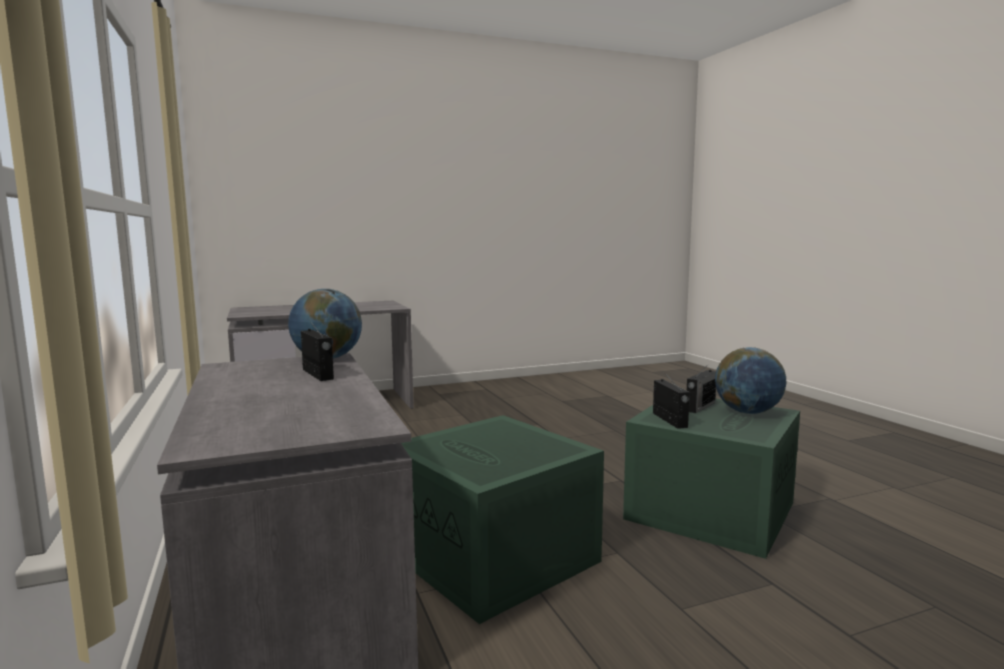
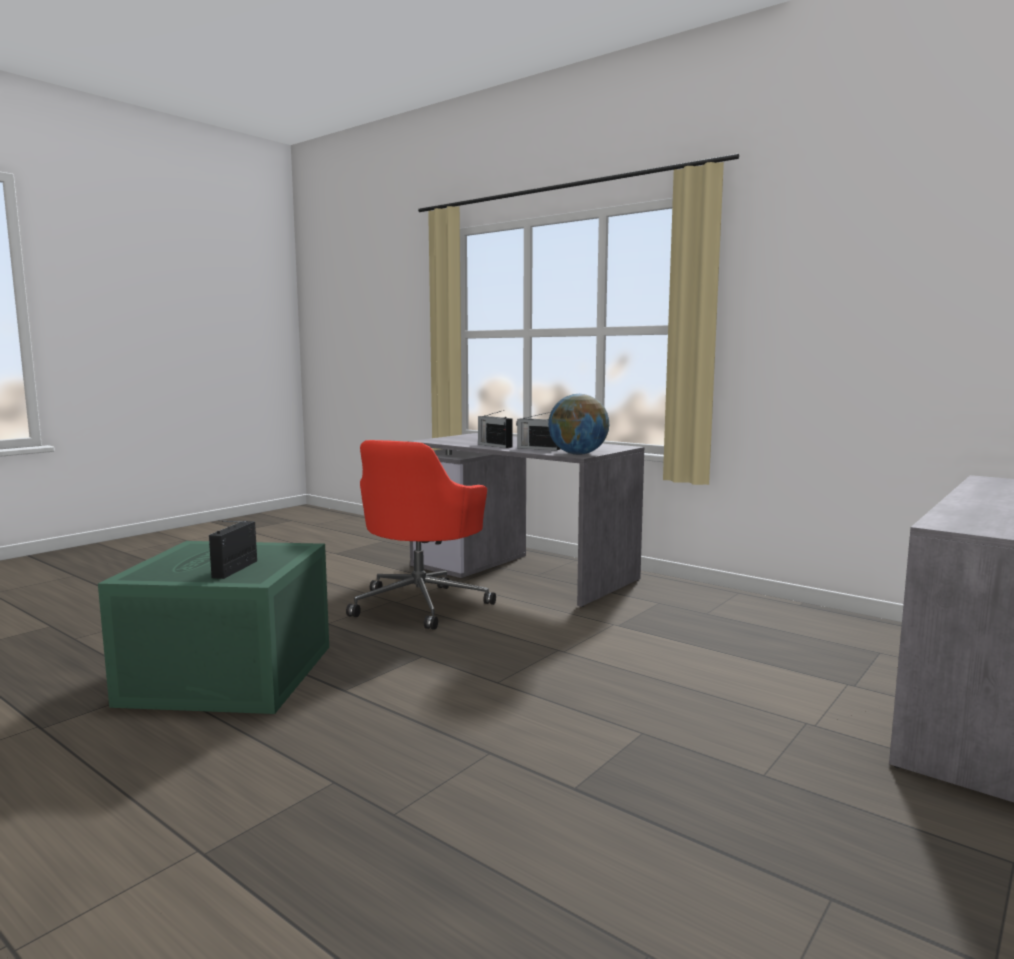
camera: 150 degrees right, 0 degrees up
(496, 556) = (421, 604): green storage box -> red office chair
(670, 420) = (278, 549): radio -> radio (494, 445)
(748, 412) = (176, 570): globe -> none

